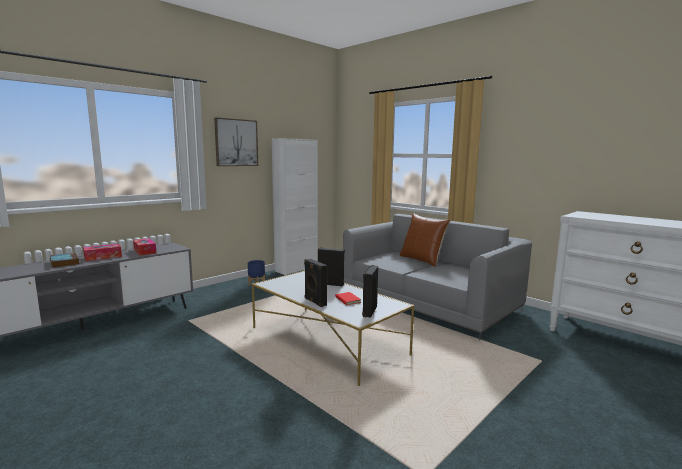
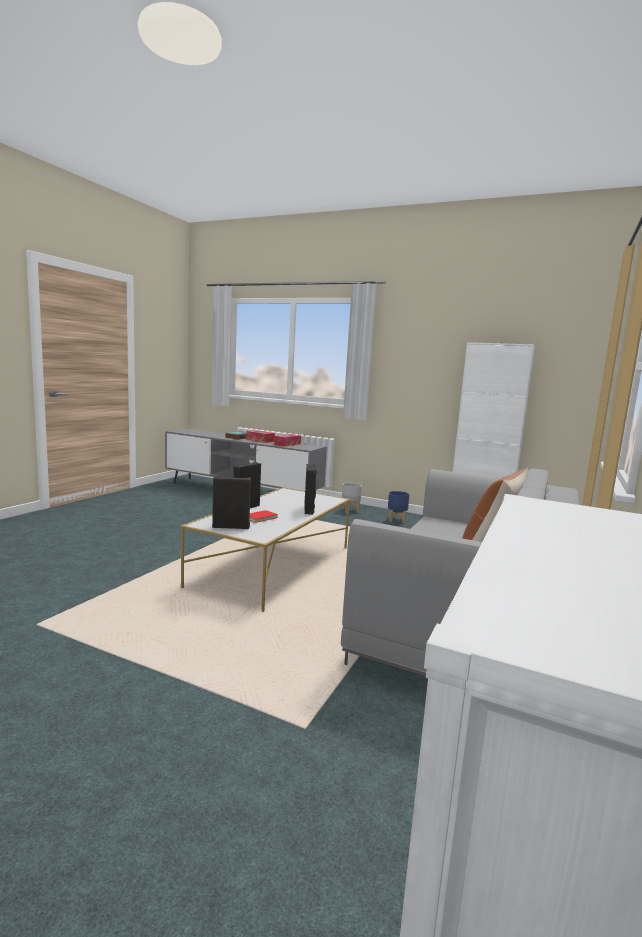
camera: 70 degrees right, 0 degrees up
(215, 293) = (350, 510): none -> grey planter
(236, 142) = (423, 349): picture -> none

